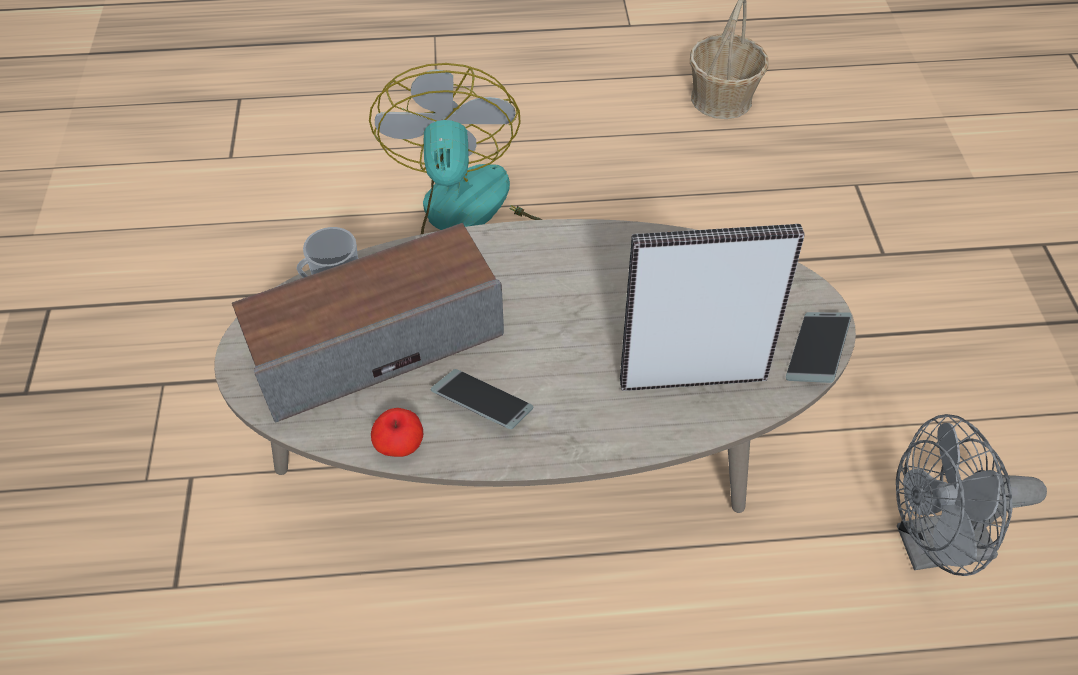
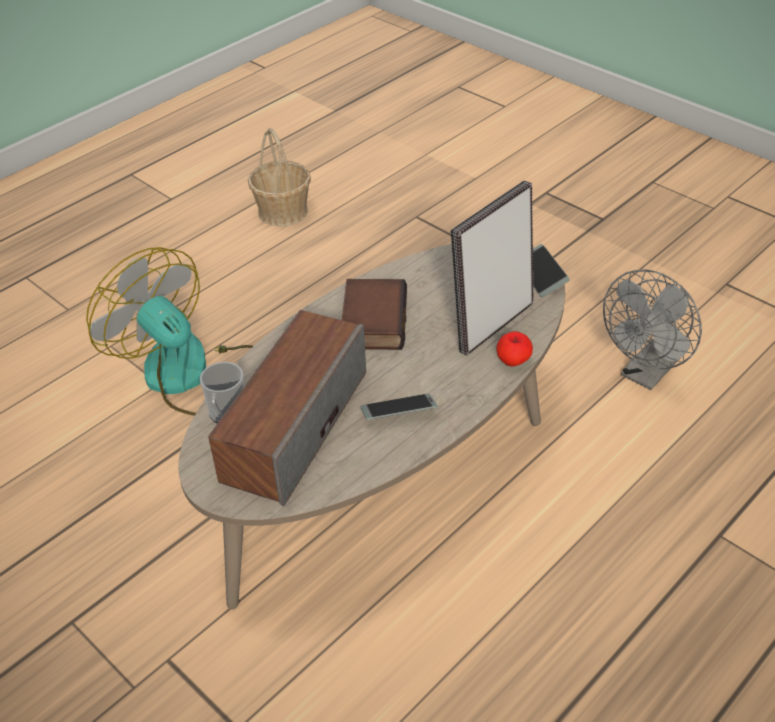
camera: 40 degrees left, 10 degrees down
(400, 445) = (377, 464): apple -> apple (513, 362)
(573, 280) = (371, 320): none -> book

